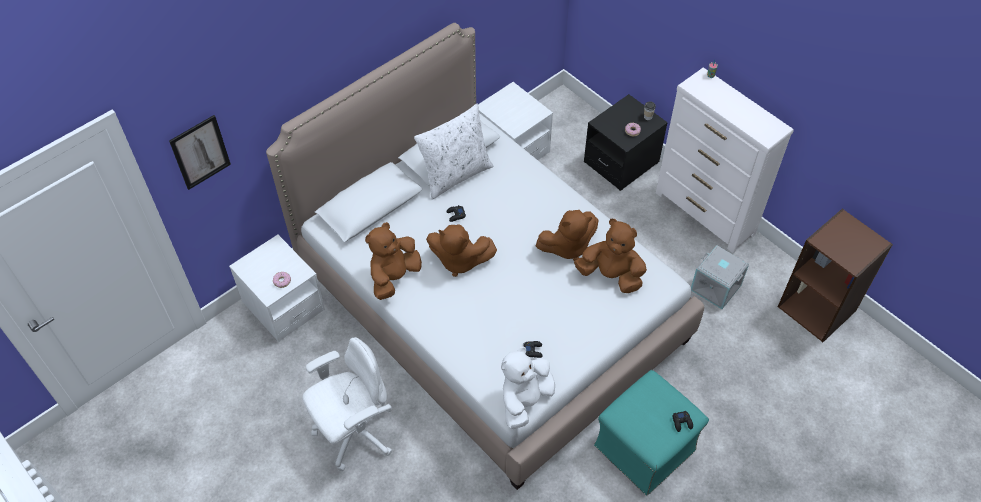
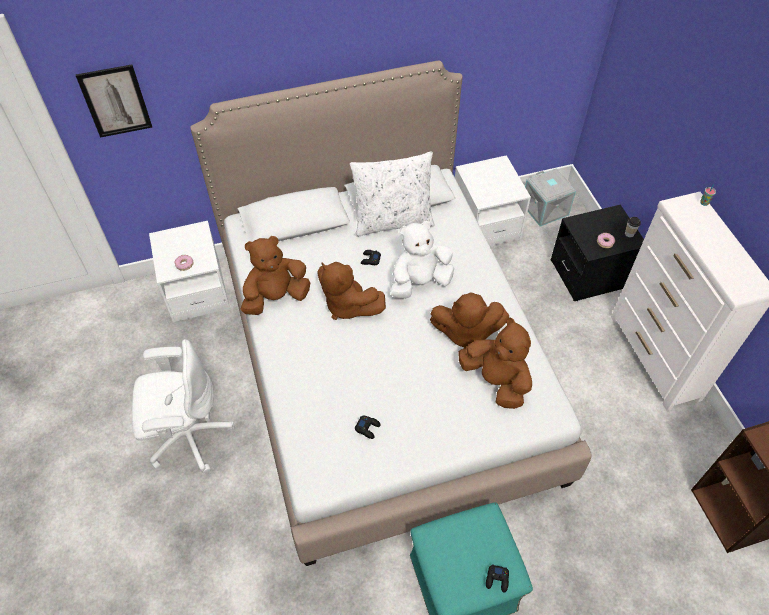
camera: 25 degrees right, 0 degrees up
(524, 400) = (329, 478): white plush toy -> white plush toy (419, 282)
(716, 287) = (630, 440): grey storage box -> grey storage box (545, 209)

